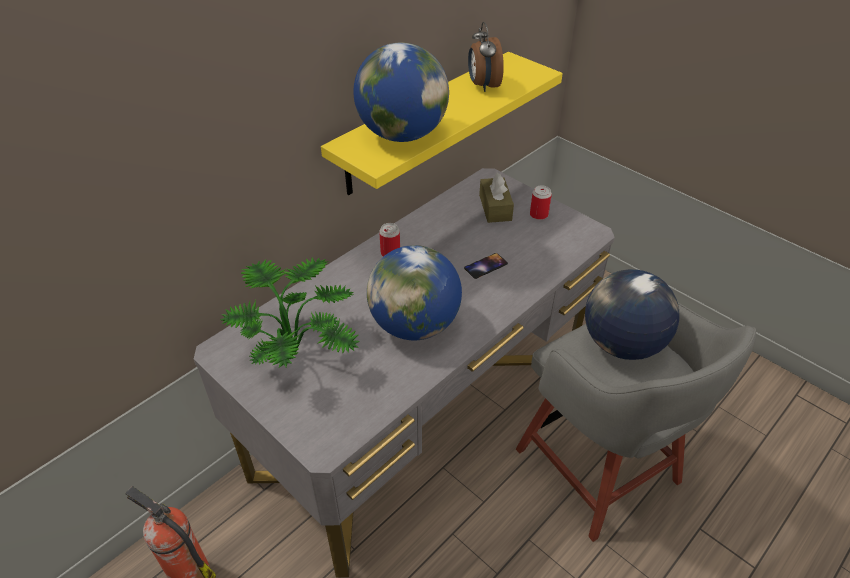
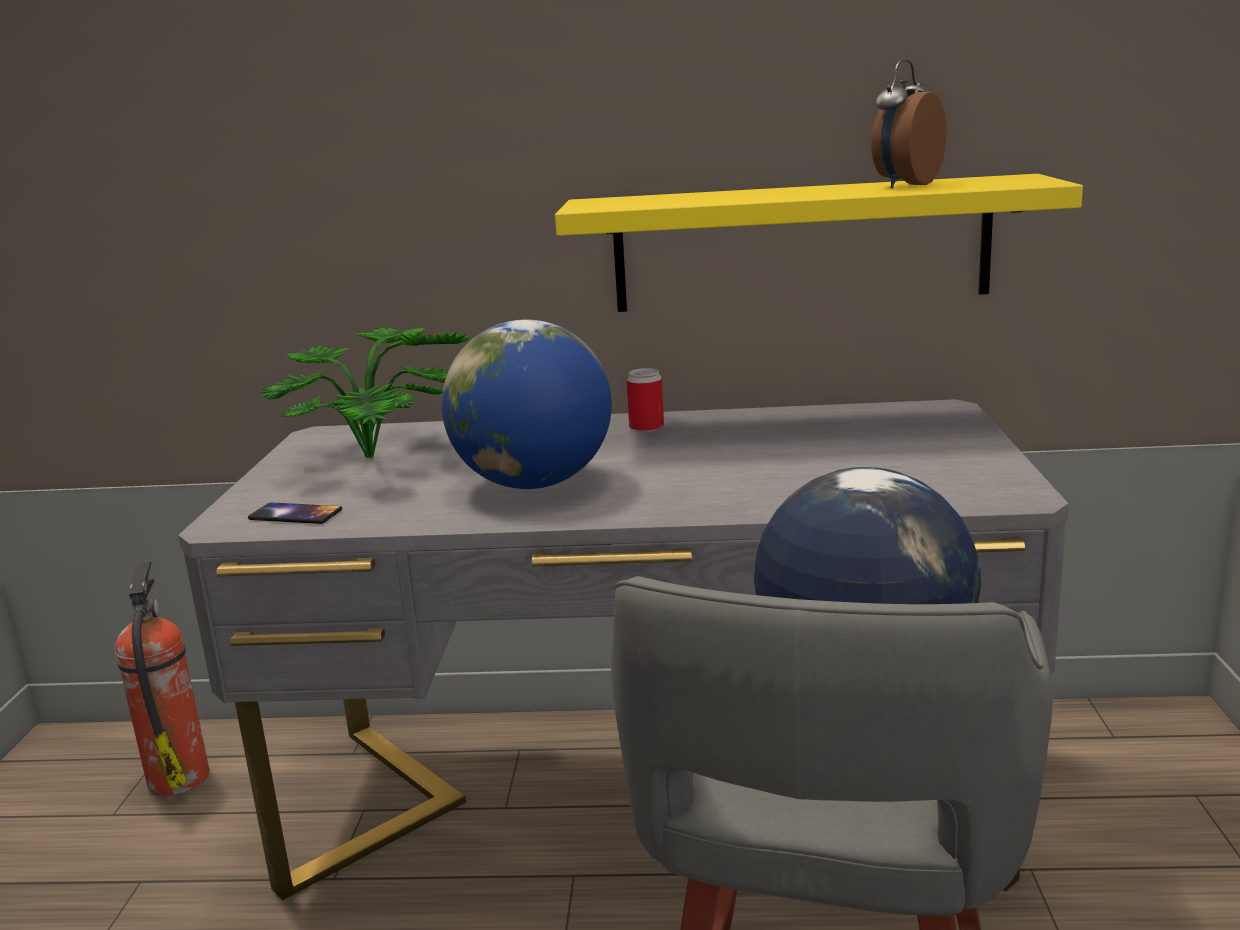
camera: 50 degrees right, 25 degrees down
(402, 135) = (677, 199): globe -> none
(485, 266) = (746, 471): phone -> phone (295, 514)
(495, 207) = (889, 432): brown tissue box -> none
(538, 215) = (951, 455): can -> none

